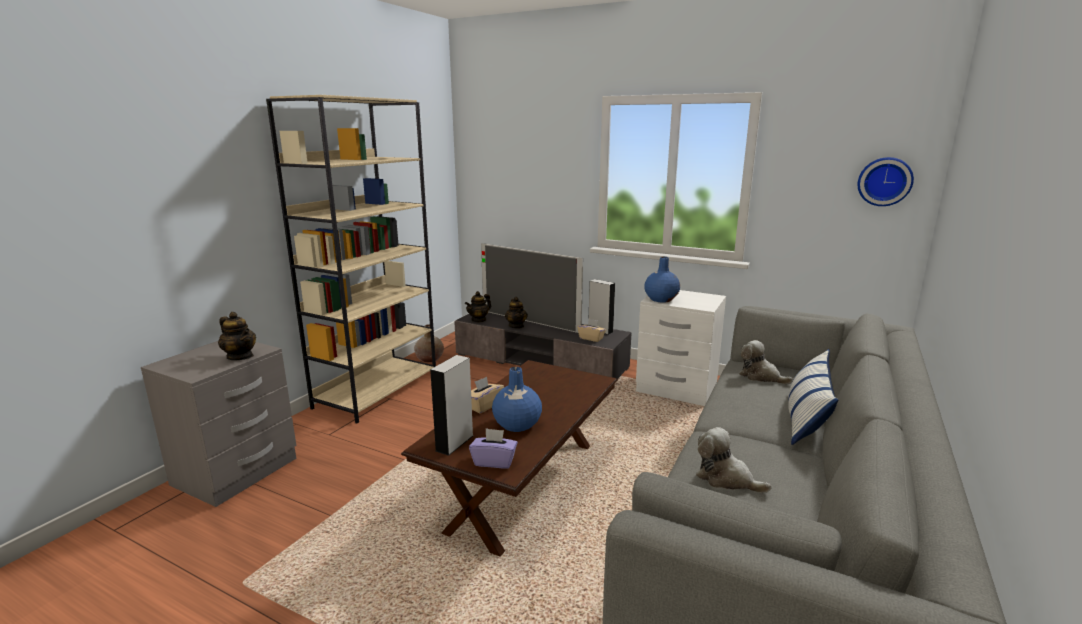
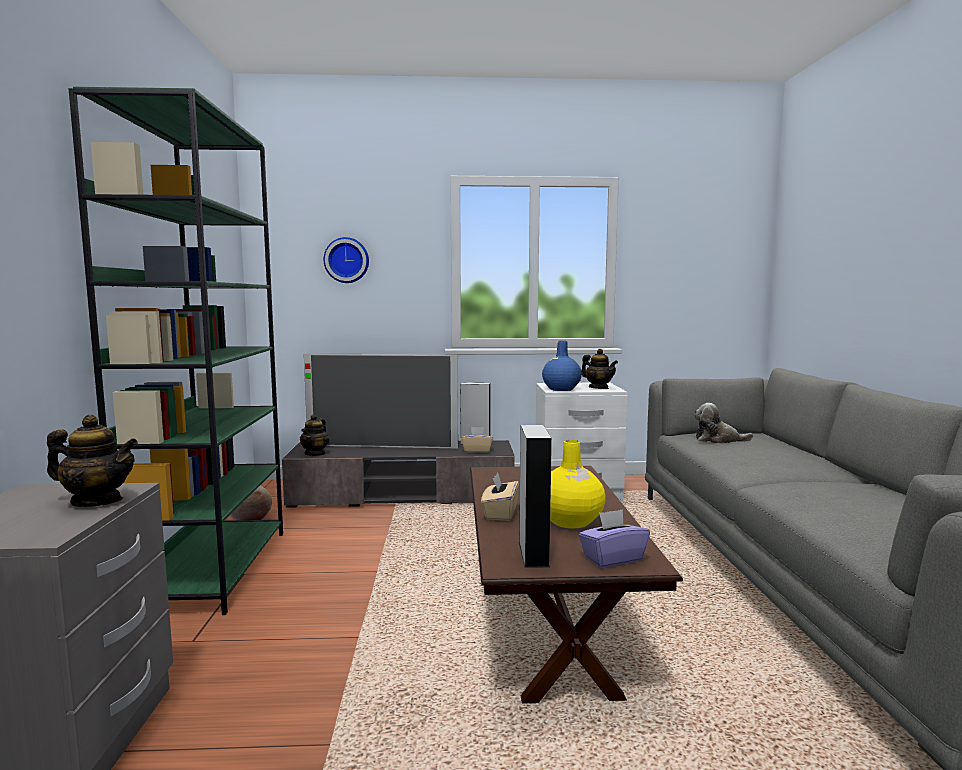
camera: 30 degrees left, 10 degrees down
(377, 390) = (211, 569): beige bookcase -> green bookcase
(516, 326) = (373, 452): teapot -> teapot (598, 388)
(516, 424) = (570, 521): blue vase -> yellow vase
(726, 478) = (849, 510): plush toy -> none
(806, 417) = (805, 459): pillow -> none
(884, 181) = (729, 260): wall clock -> wall clock (347, 260)

